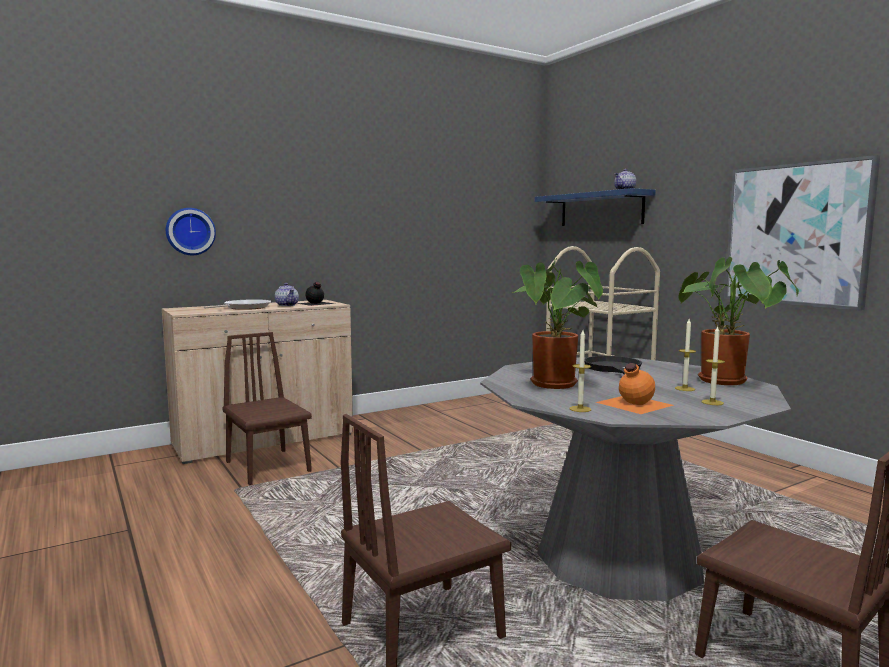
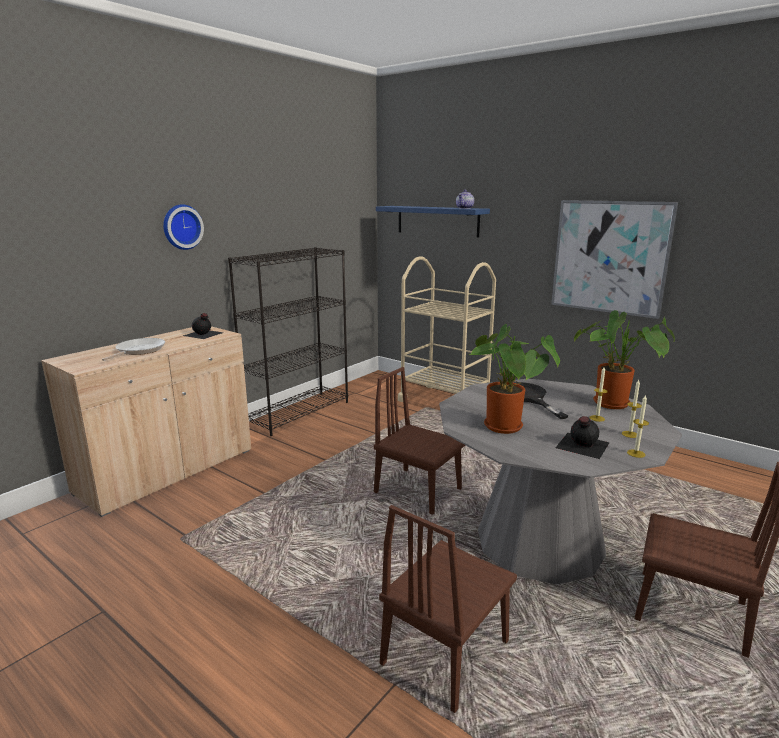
camera: 20 degrees left, 10 degrees up
(190, 231) = (60, 273): wall clock -> wall clock (181, 227)
(268, 466) = (194, 503): brown chair -> brown chair (418, 491)
(287, 305) = (178, 341): teapot -> none
(424, 411) = (298, 412): none -> black bookcase
(580, 409) = (553, 459): candle -> candle (636, 453)
(633, 403) = (581, 445): orange bottle -> black bottle

